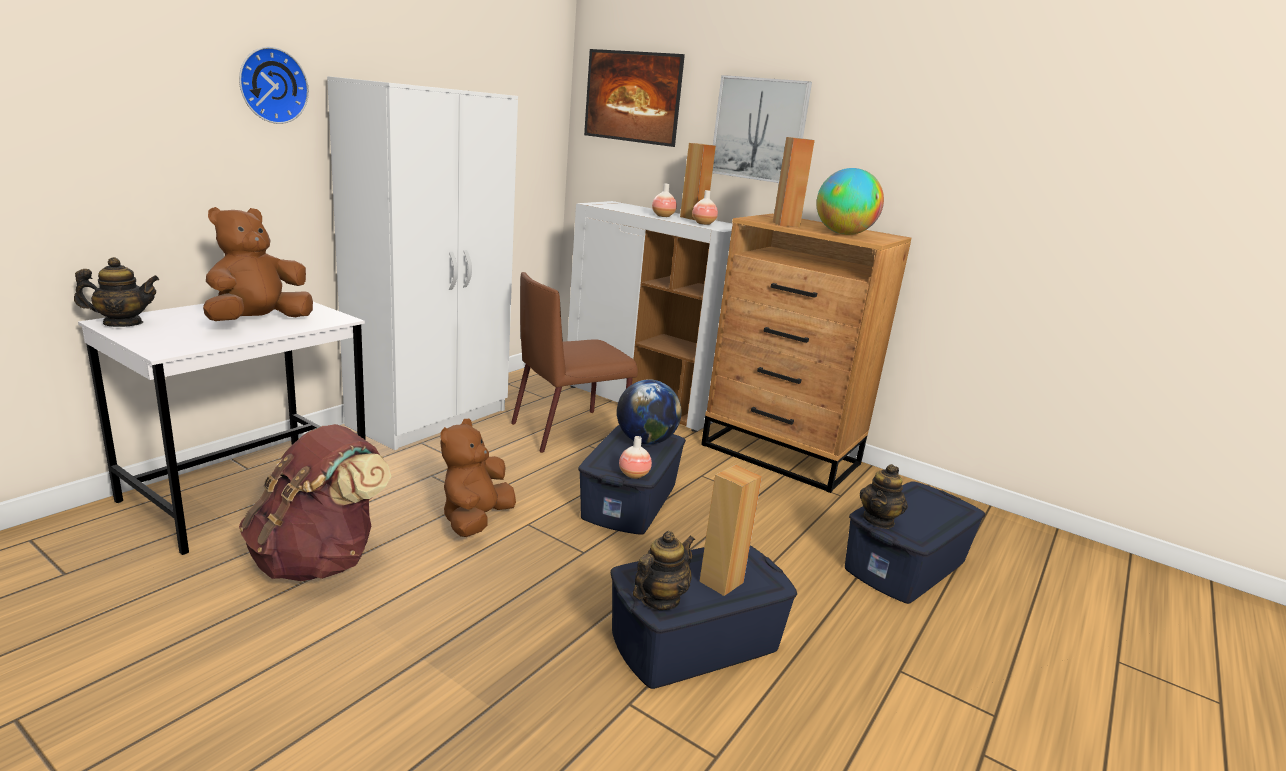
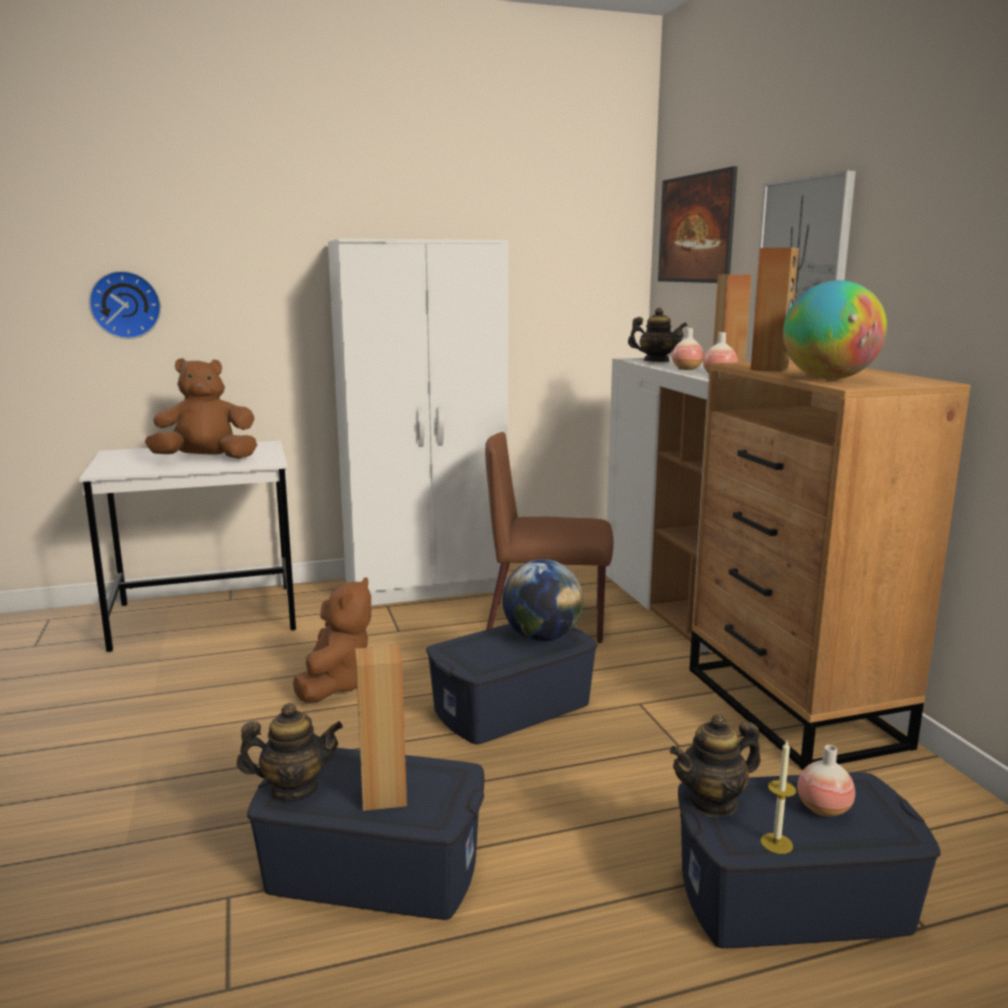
camera: 40 degrees right, 5 degrees down
(123, 323) = (120, 454): teapot -> teapot (656, 361)
(271, 85) = (273, 254): wall clock -> wall clock (126, 304)
(319, 560) = (179, 682): brown backpack -> none
(475, 520) = (336, 684): brown plush toy -> brown plush toy turned 135 degrees clockwise
(634, 475) = (470, 667): vase -> vase (823, 809)
(930, 532) = (776, 843): none -> candle

